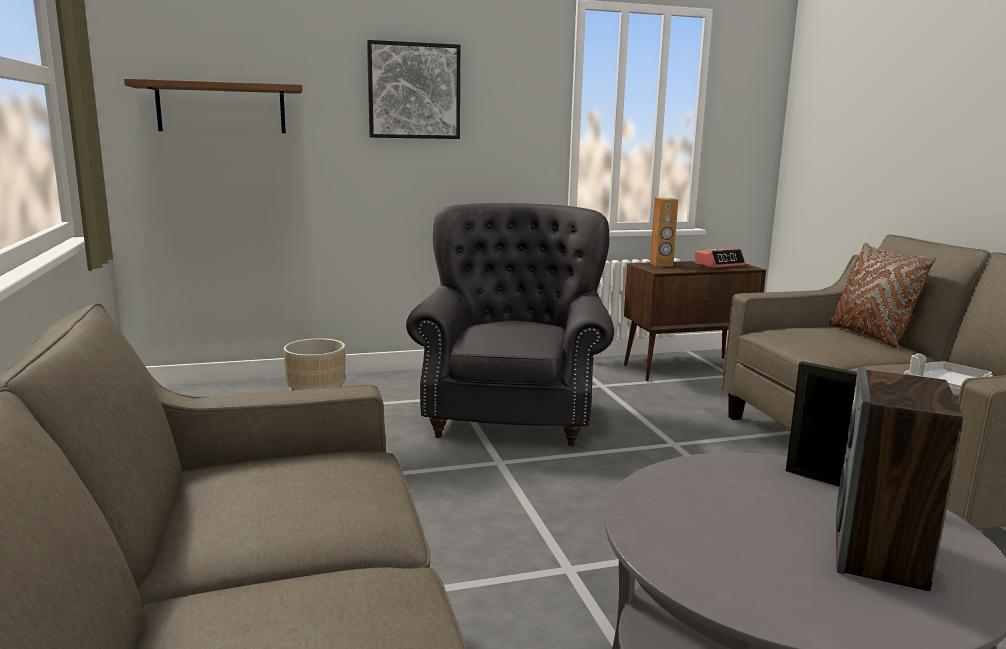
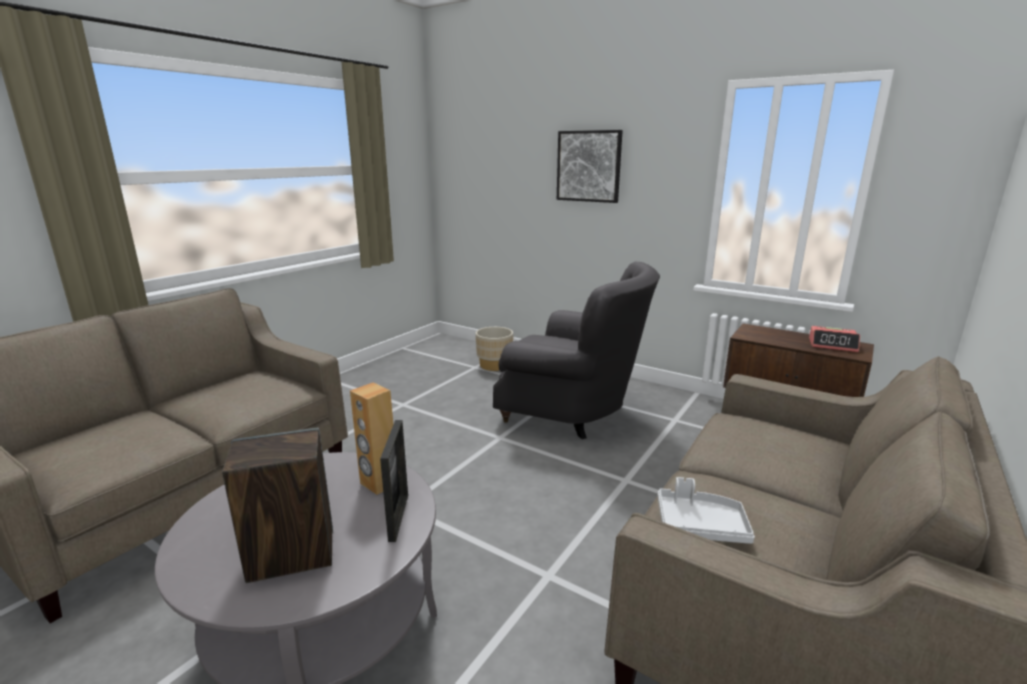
camera: 50 degrees right, 5 degrees up
(221, 108) = (481, 179): shelf -> none
(511, 413) = (572, 413): grey armchair -> grey armchair turned 60 degrees clockwise
(661, 264) = (769, 331): brown speaker -> brown speaker (379, 483)
(870, 336) = (828, 460): brown pillow -> none

